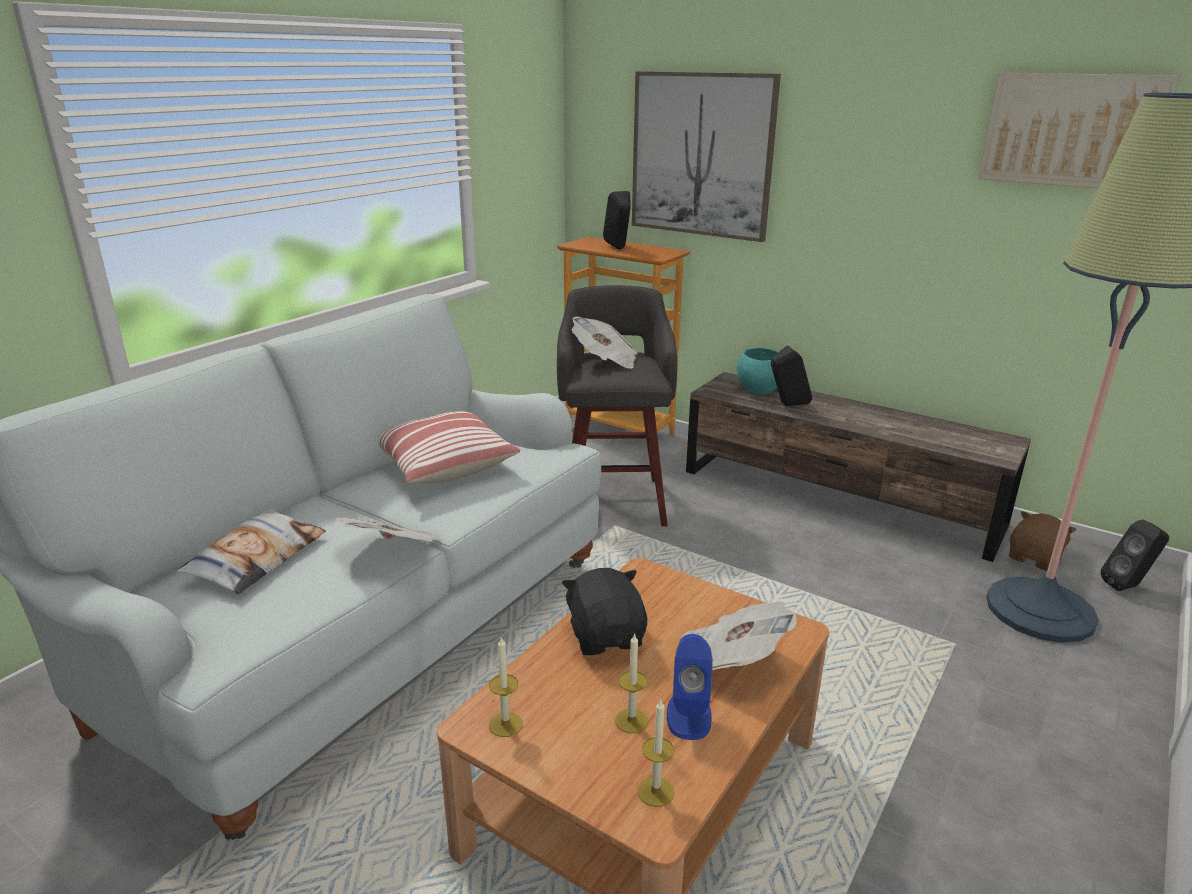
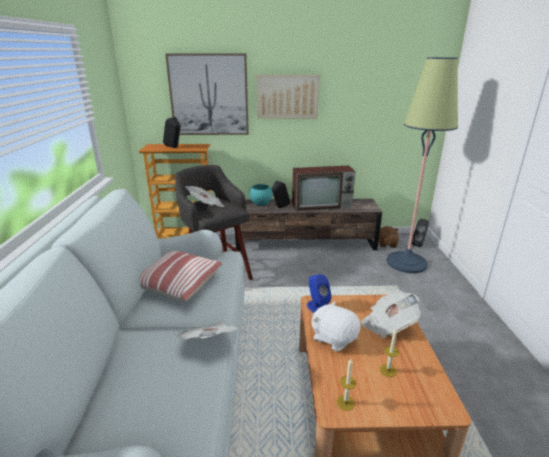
camera: 35 degrees left, 0 degrees up
(256, 559) = (135, 384): pillow -> none
(606, 636) = (334, 338): black plush toy -> white plush toy
(655, 791) = (432, 395): candle -> none
(689, 715) = (403, 356): blue speaker -> blue speaker (317, 307)
(885, 423) = (322, 205): none -> television
(1072, 130) = (373, 74): picture -> picture (287, 96)

